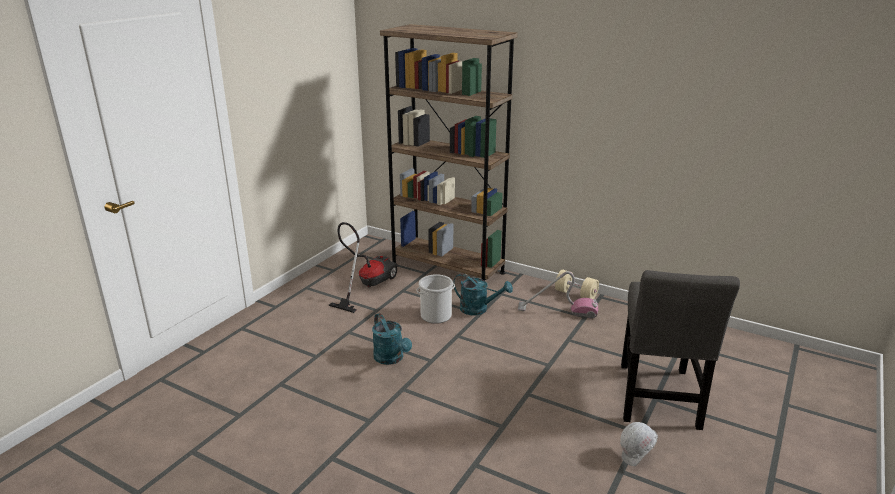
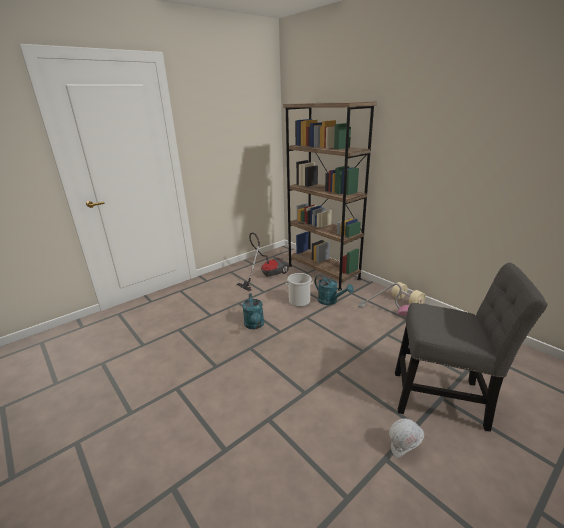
camera: 20 degrees right, 0 degrees up
(658, 399) = (444, 399): grey chair -> grey chair turned 105 degrees counterclockwise

